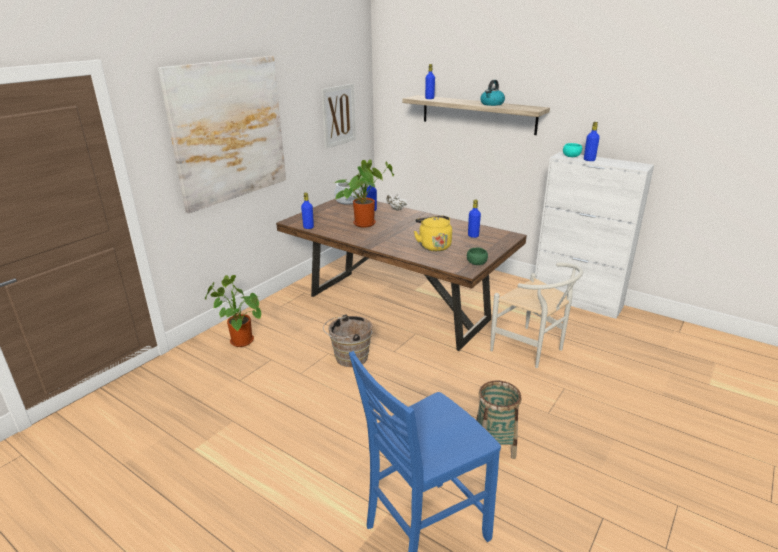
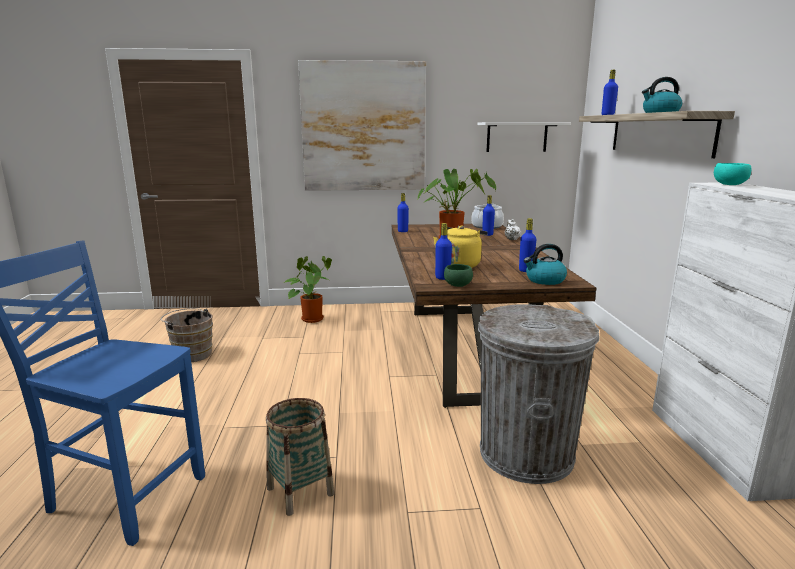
camera: 50 degrees right, 10 degrees down
(338, 115) = (516, 137): picture -> white shelf
(349, 358) = (348, 362): brown bucket -> brown bucket (191, 354)
(499, 240) = (544, 280): none -> kettle
(532, 350) = (525, 454): white chair -> grey trash can
(589, 160) = (748, 188): blue bottle -> blue bottle (442, 277)

